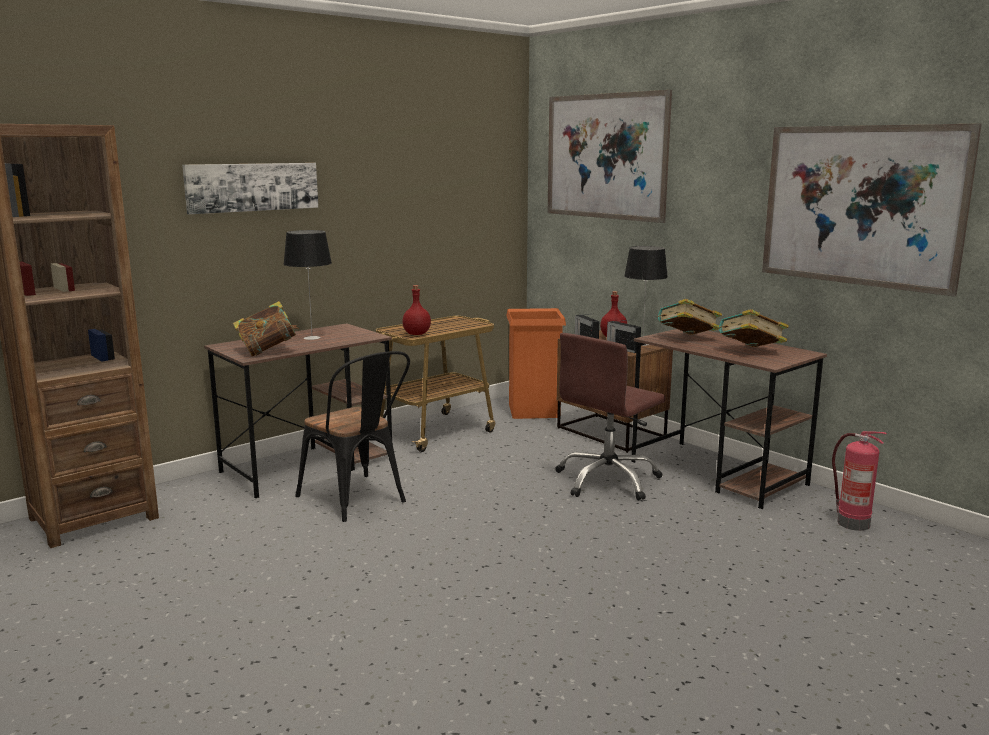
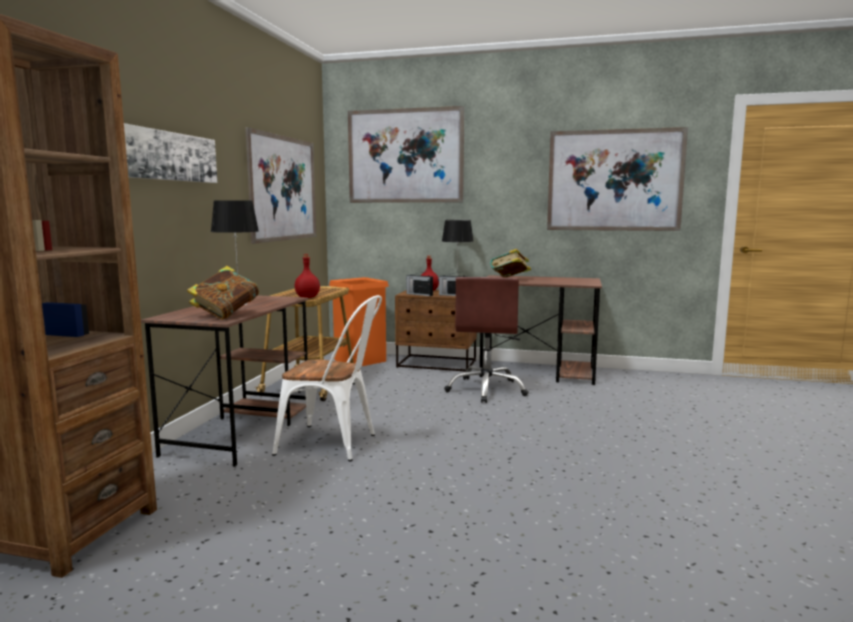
camera: 35 degrees left, 5 degrees down
(357, 501) = (334, 444): black chair -> white chair
(440, 201) = (284, 188): none -> picture
(750, 351) = (562, 281): book -> none
(851, 523) = (646, 381): fire extinguisher -> none

